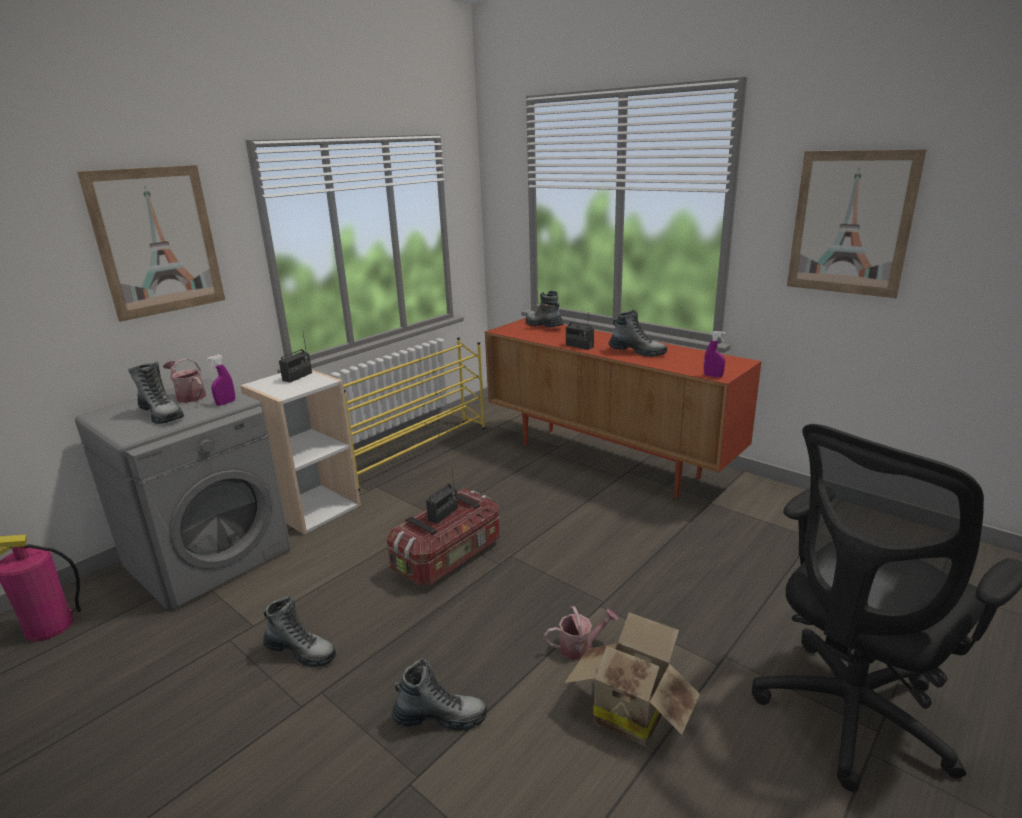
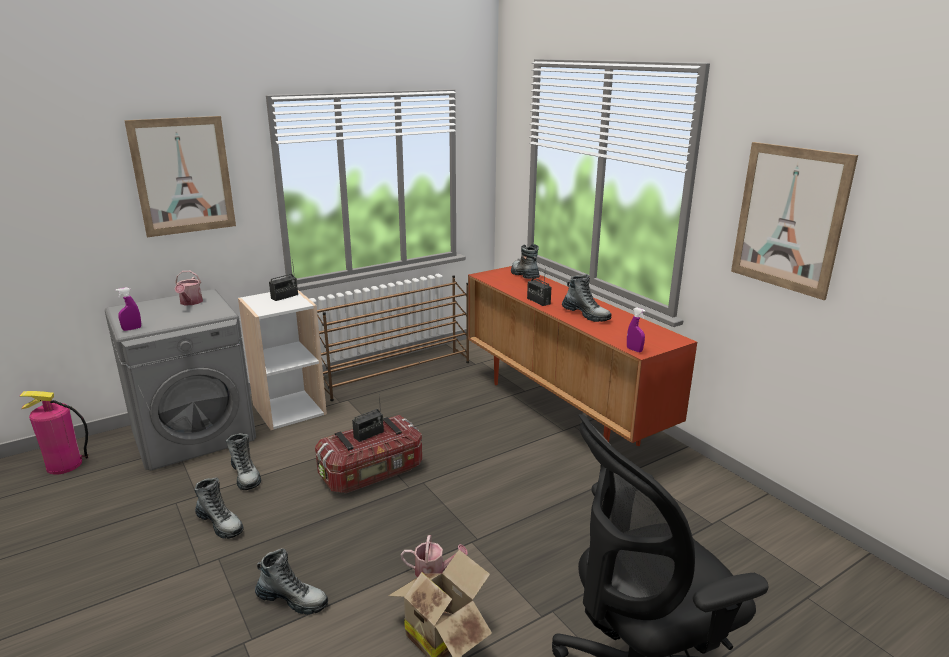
camera: 15 degrees right, 0 degrees up
(161, 414) = (161, 315): boot -> boot (245, 476)
(189, 396) = (190, 302): watering can -> watering can turned 150 degrees counterclockwise
(226, 403) = (211, 313): purple spray bottle -> purple spray bottle (132, 329)
(417, 452) = (398, 375): yellow shoe rack -> brown shoe rack

